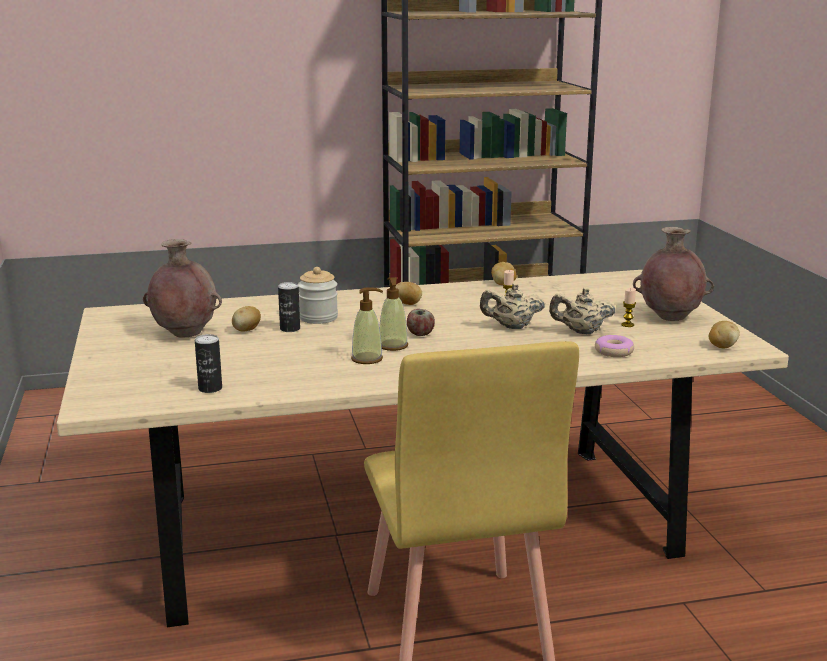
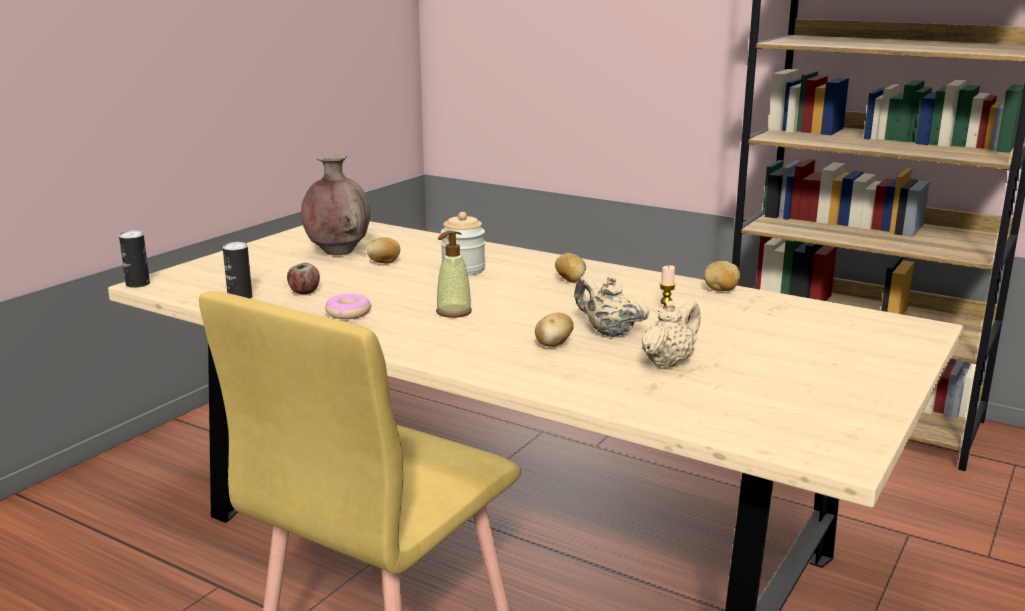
camera: 45 degrees right, 0 degrees up
(290, 329) = (417, 271): can -> can (138, 284)
(367, 359) = (402, 315): soap dispenser -> none
(420, 334) = (504, 310): apple -> apple (304, 292)
(581, 332) = (669, 362): beige teapot -> beige teapot turned 90 degrees clockwise
(614, 352) = (646, 394): donut -> donut (348, 313)
(627, 325) = (746, 374): candle -> none
(669, 318) = (824, 385): brown vase -> none
(721, 347) = (799, 440): potato -> potato (553, 345)

